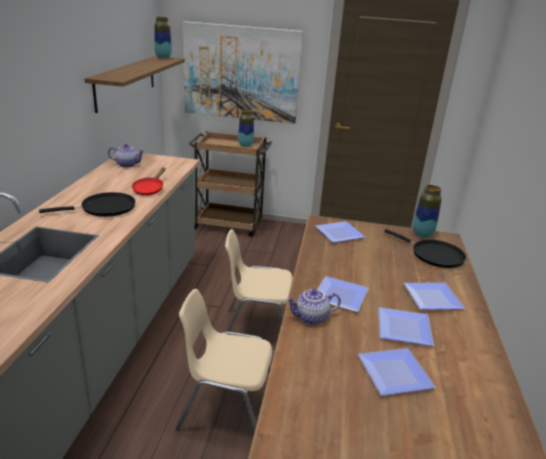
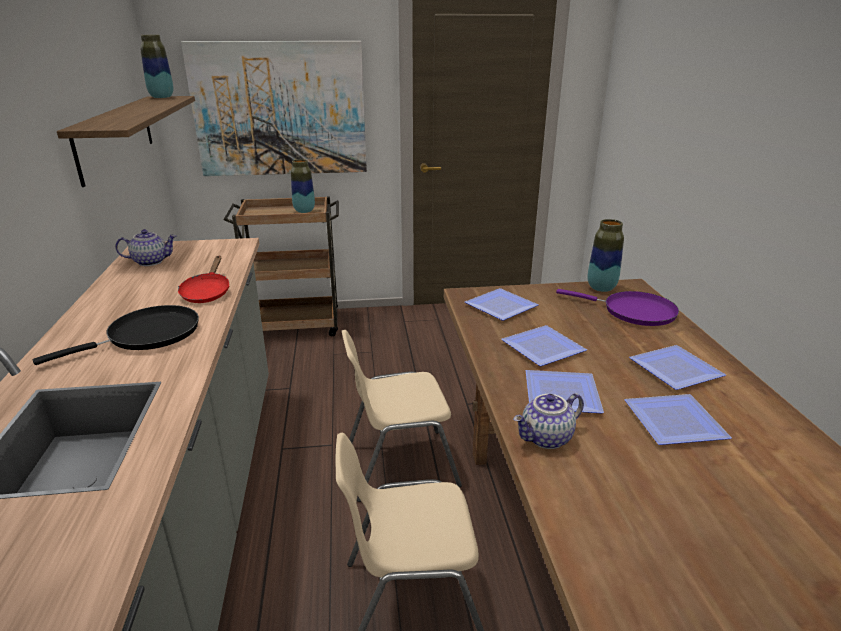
camera: 15 degrees left, 0 degrees up
(397, 375) = (717, 495): plate -> plate (546, 348)
(433, 255) = (633, 312): black frying pan -> purple frying pan

